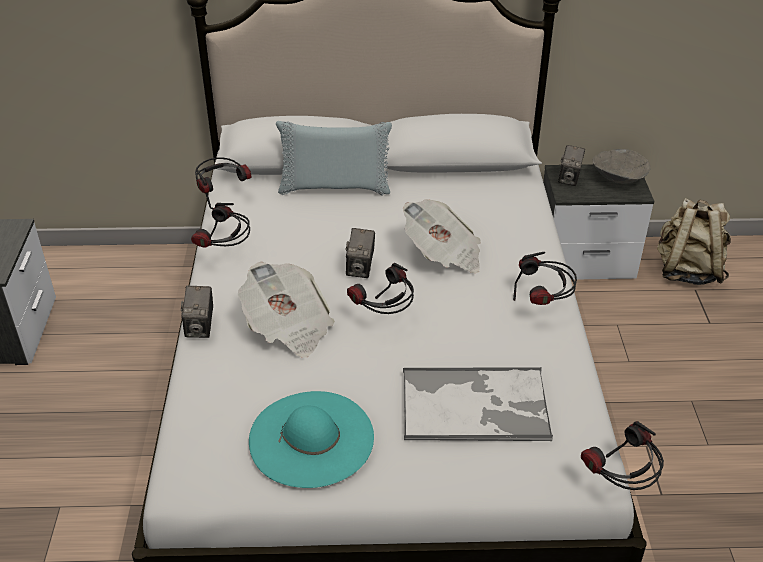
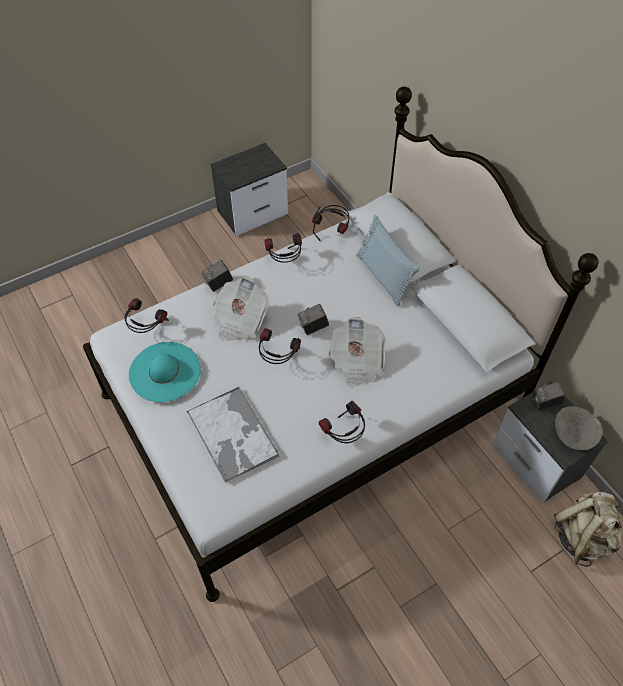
camera: 60 degrees right, 15 degrees up
(619, 484) = (212, 530): headphones -> headphones (147, 329)

